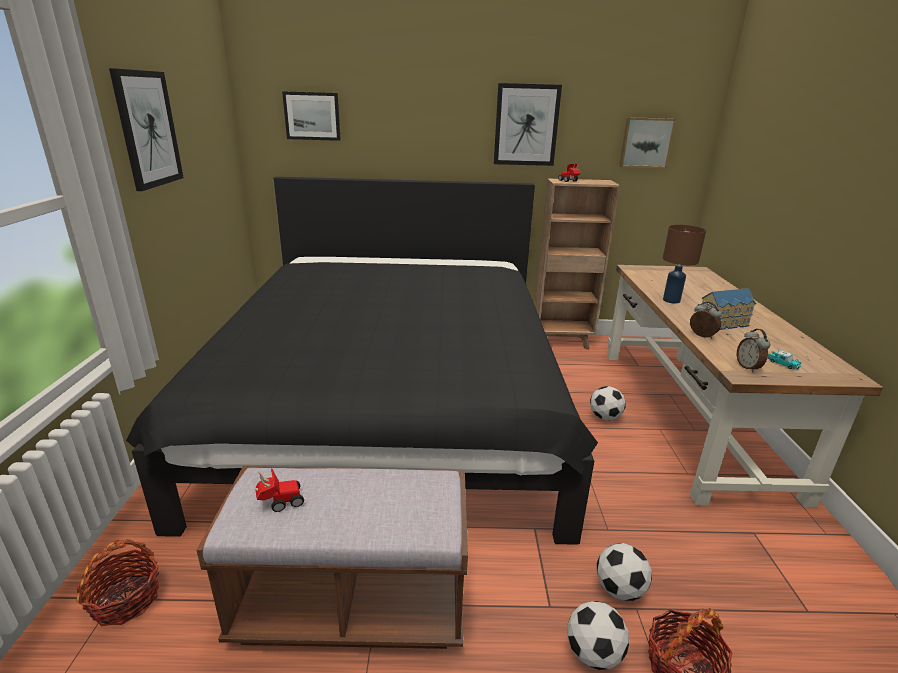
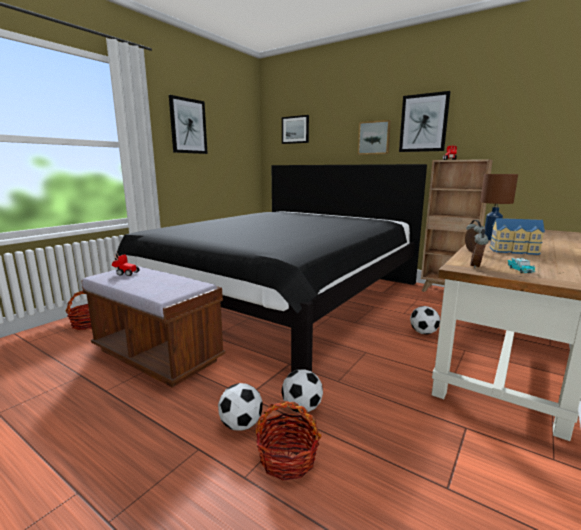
camera: 35 degrees right, 10 degrees down
(646, 142) = (527, 128): picture -> picture (374, 138)

